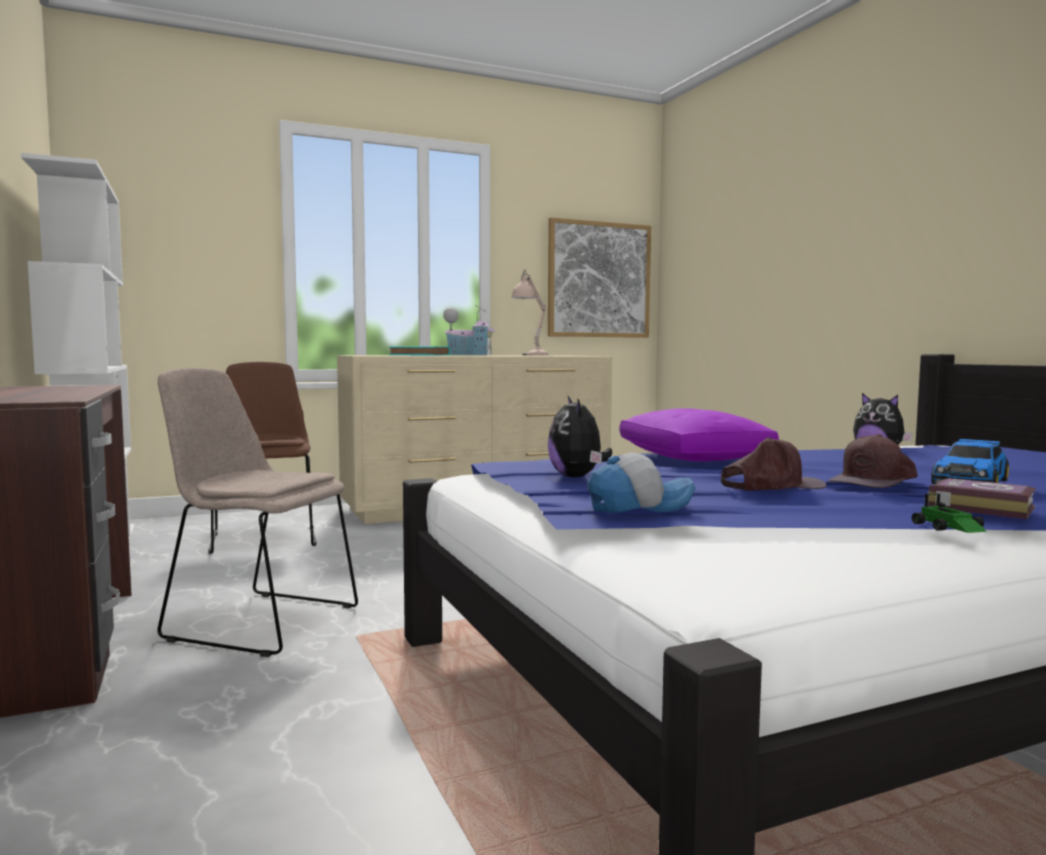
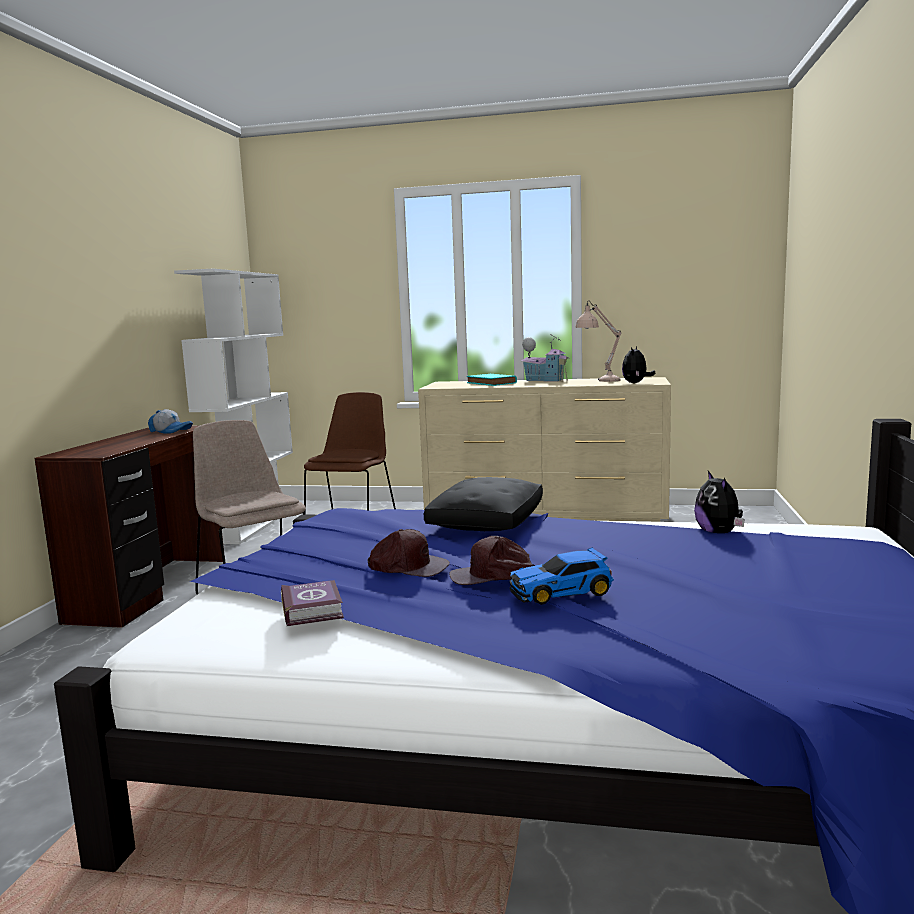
camera: 35 degrees right, 5 degrees up
(578, 477) = (337, 535): plush toy -> plush toy (636, 383)
(599, 280) = (705, 295): picture -> none
(639, 506) = (267, 572): cap -> cap (171, 431)
(693, 458) = (486, 523): purple pillow -> black pillow
(952, 527) = (392, 631): toy car -> none
(978, 507) = (474, 617): book -> book (313, 608)

